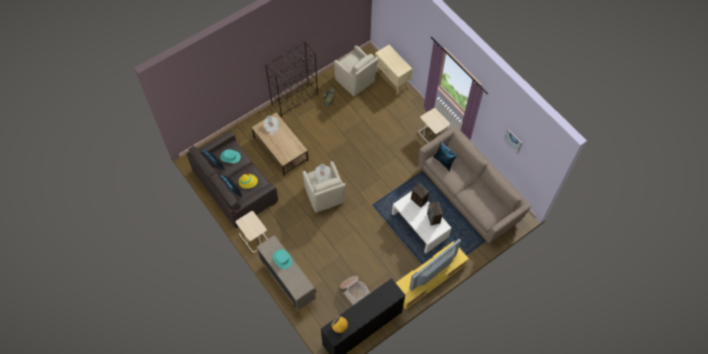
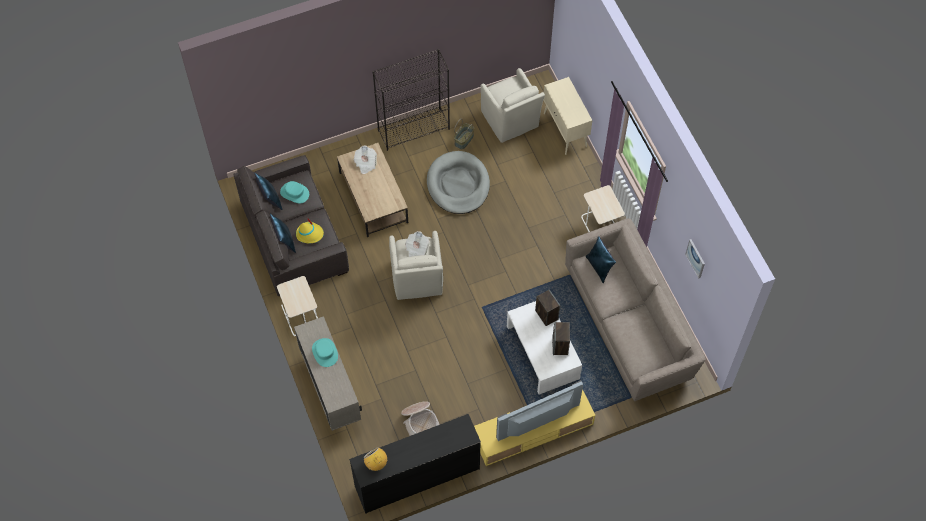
camera: 15 degrees right, 0 degrees up
(334, 129) = (458, 184): none -> grey dog bed

